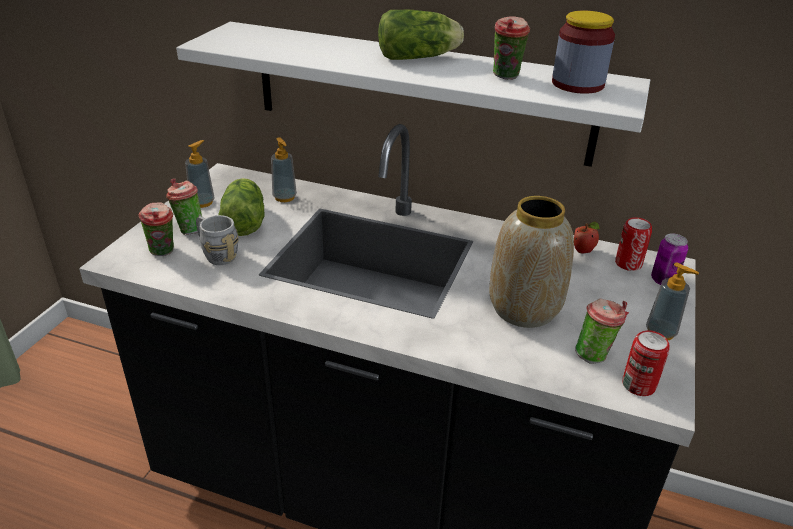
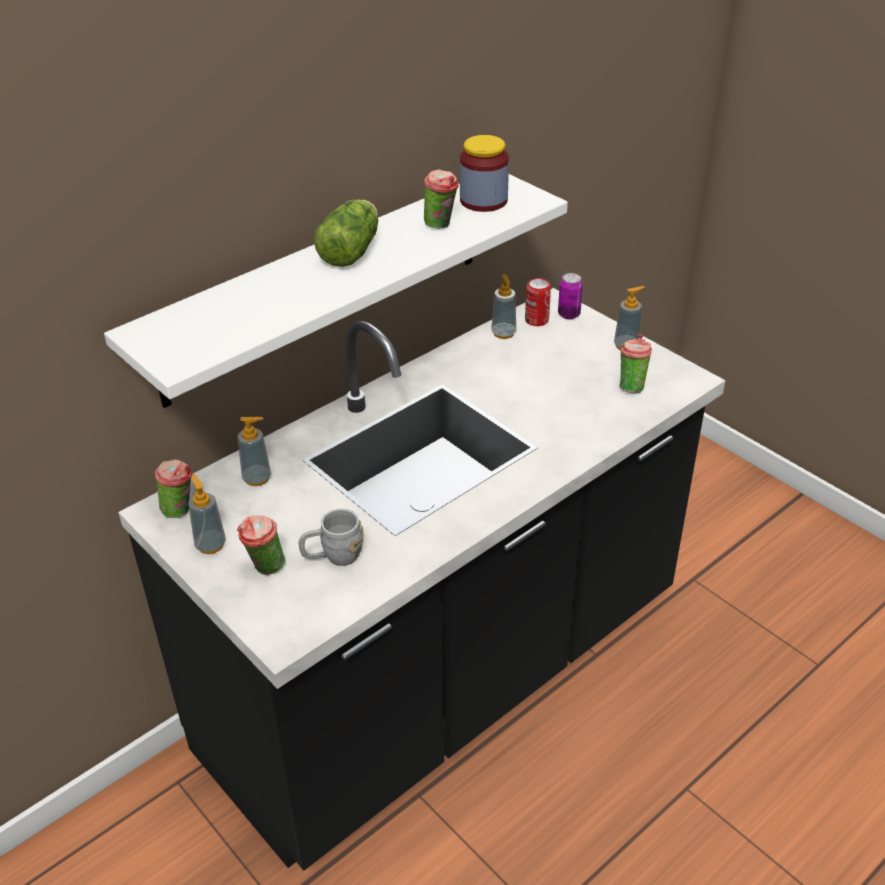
camera: 60 degrees left, 5 degrees up
(163, 253) = (298, 597): cup -> cup (181, 510)
(244, 220) = (281, 520): lettuce -> none
(524, 308) = (556, 396): vase -> none
(583, 251) = (503, 333): apple -> soap dispenser
(638, 385) = (673, 382): can -> none

